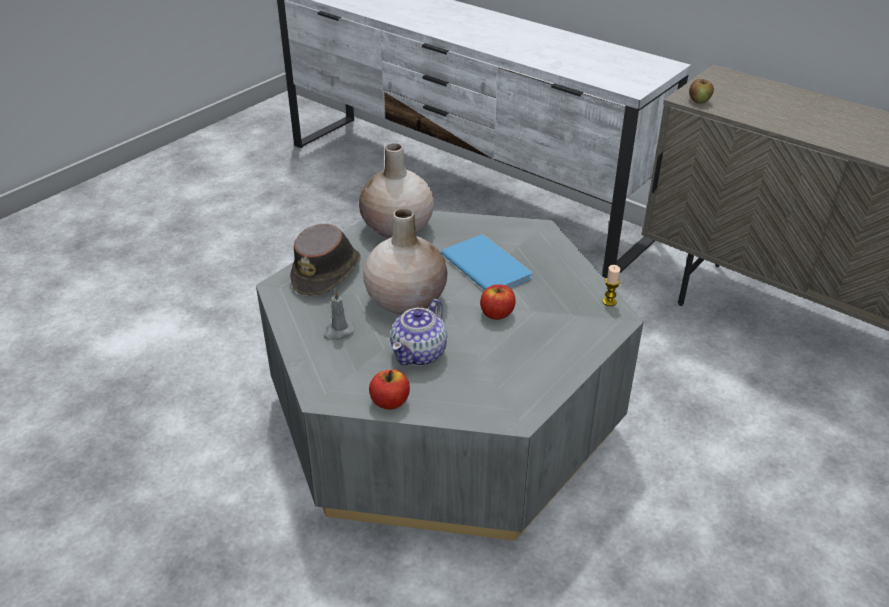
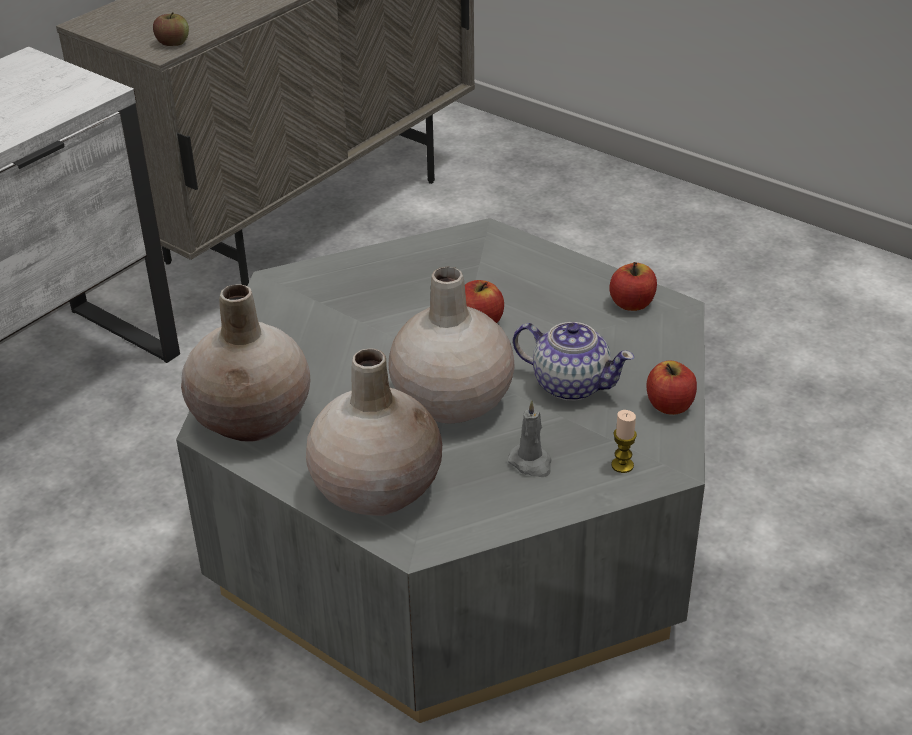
camera: 90 degrees left, 0 degrees up
(327, 272) = (377, 488): brown hat -> beige vase
(486, 264) = (364, 329): blue book -> none
(523, 392) = (632, 304): none -> apple
(609, 302) = (452, 237): candle -> candle (622, 465)

